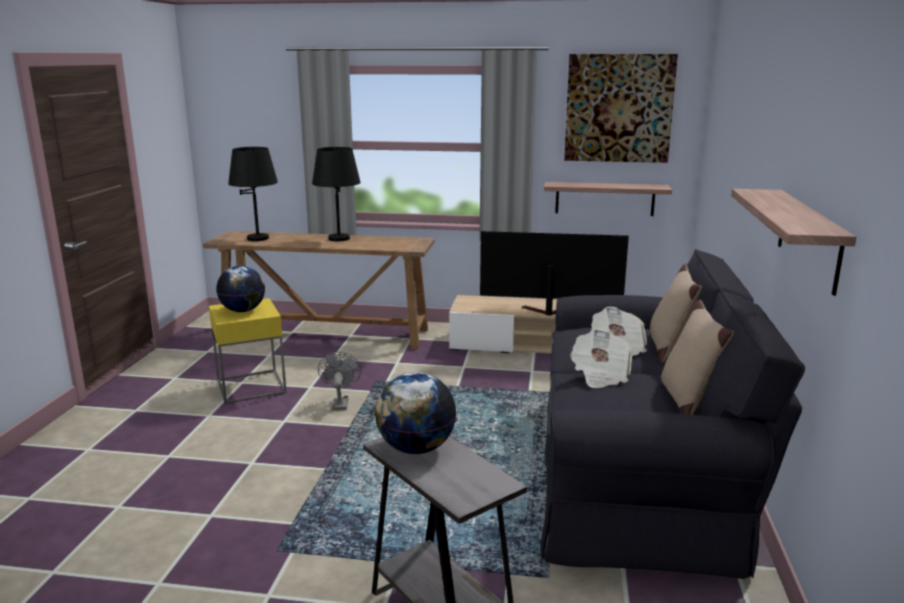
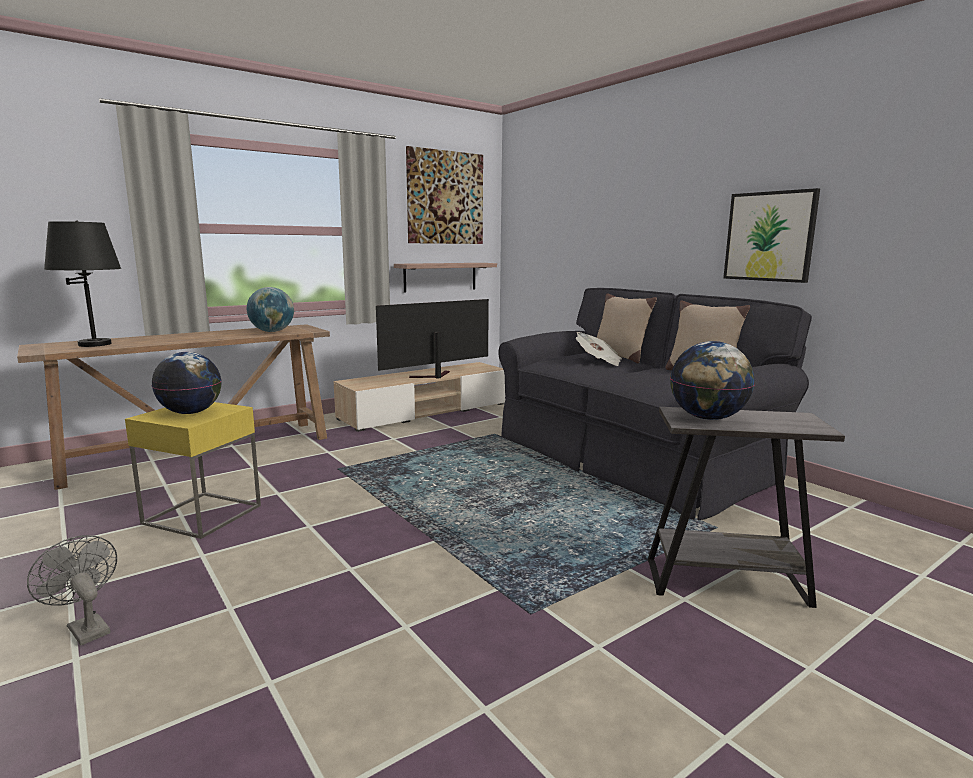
camera: 45 degrees left, 5 degrees down
(339, 238) = (207, 334): black table lamp -> none
(340, 403) = (338, 493): grey fan -> grey fan (85, 628)
(384, 244) = (272, 331): none -> globe
(600, 375) = (633, 373): newspaper -> none
(809, 239) = (769, 236): shelf -> picture

